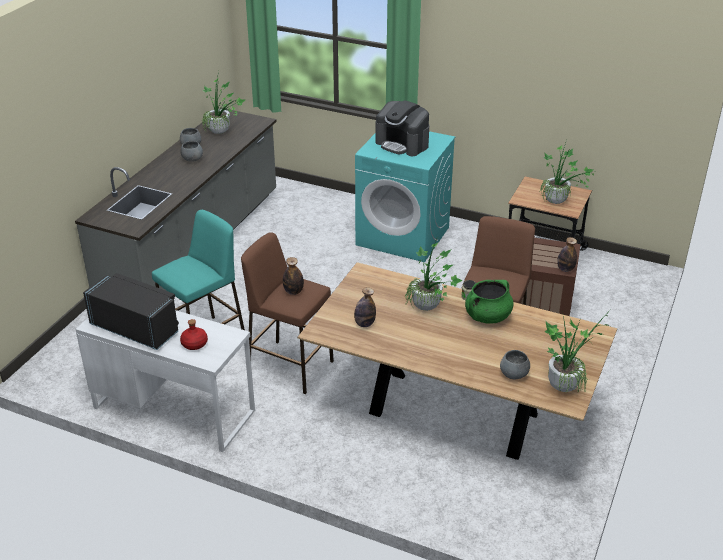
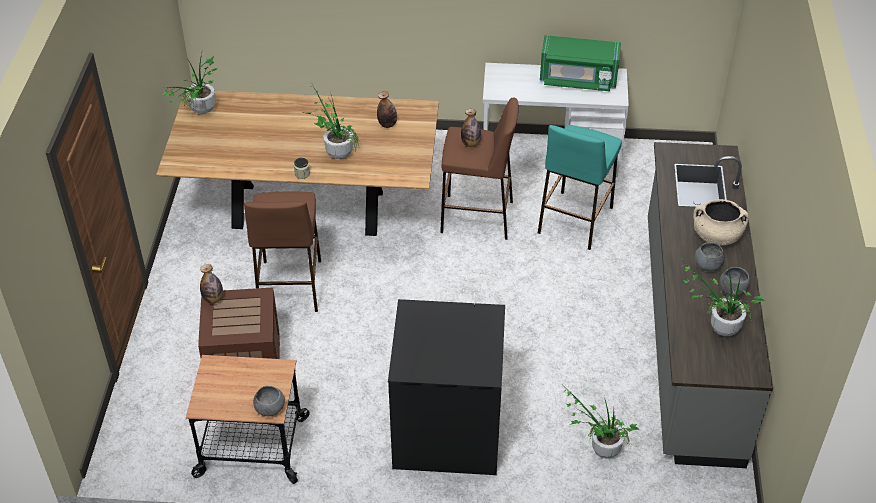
camera: 160 degrees right, 10 degrees up
(136, 328) = (578, 79): black microwave -> green microwave
(166, 172) = (716, 236): none -> beige cooking pot
(195, 344) = (519, 79): red bottle -> none
(402, 144) = (453, 341): coffee machine -> none
(403, 236) = (446, 432): turquoise washing machine -> black washing machine
(487, 317) = (279, 157): green cooking pot -> none
(514, 374) = (244, 110): grey bowl -> grey bowl (269, 409)
(560, 203) = (227, 377): potted plant -> potted plant (599, 449)

